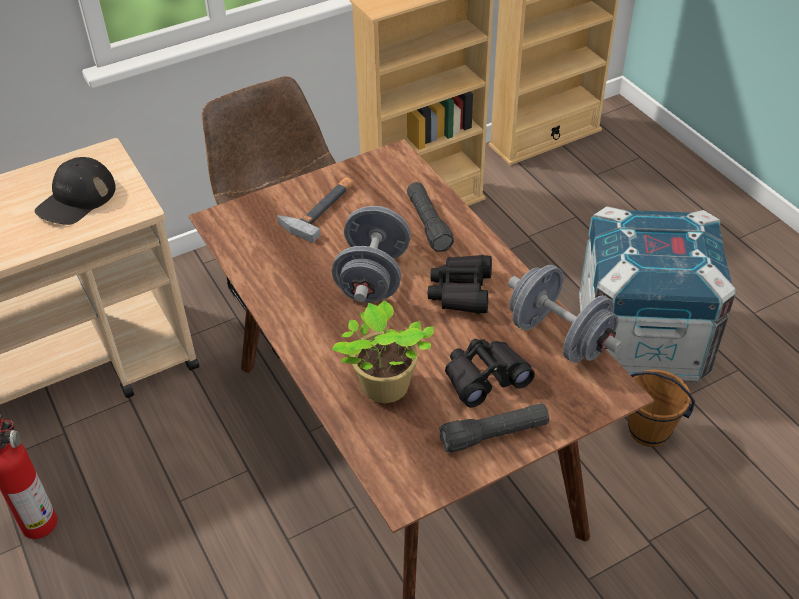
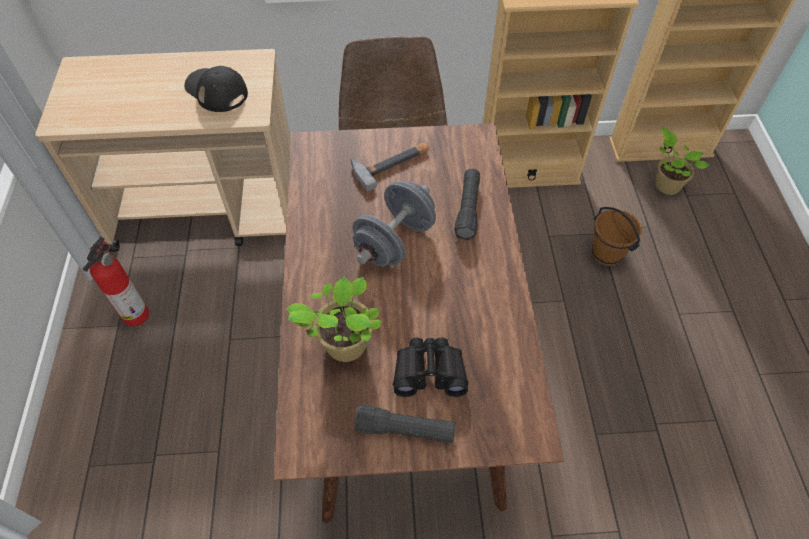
camera: 25 degrees right, 10 degrees up
(76, 199) = (216, 91): black cap -> black cap turned 75 degrees clockwise
(461, 291) = (458, 282): black binoculars -> none
(559, 337) = (515, 362): grey dumbbell -> none
(570, 171) = (665, 184): none -> potted plant
(640, 340) = (643, 357): crate -> none
(649, 430) = (606, 440): brown bucket -> brown bucket (607, 254)

